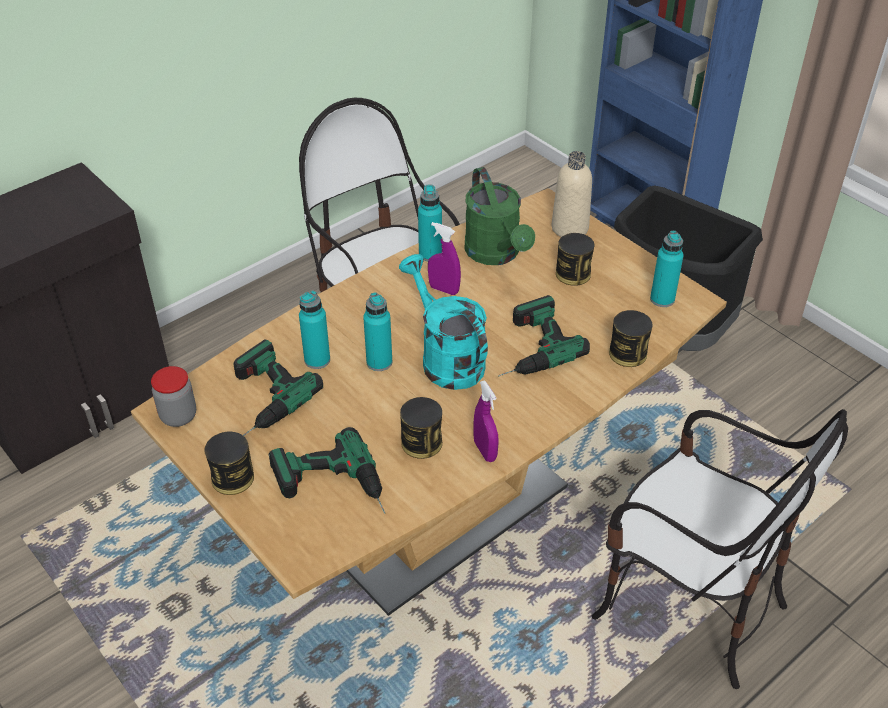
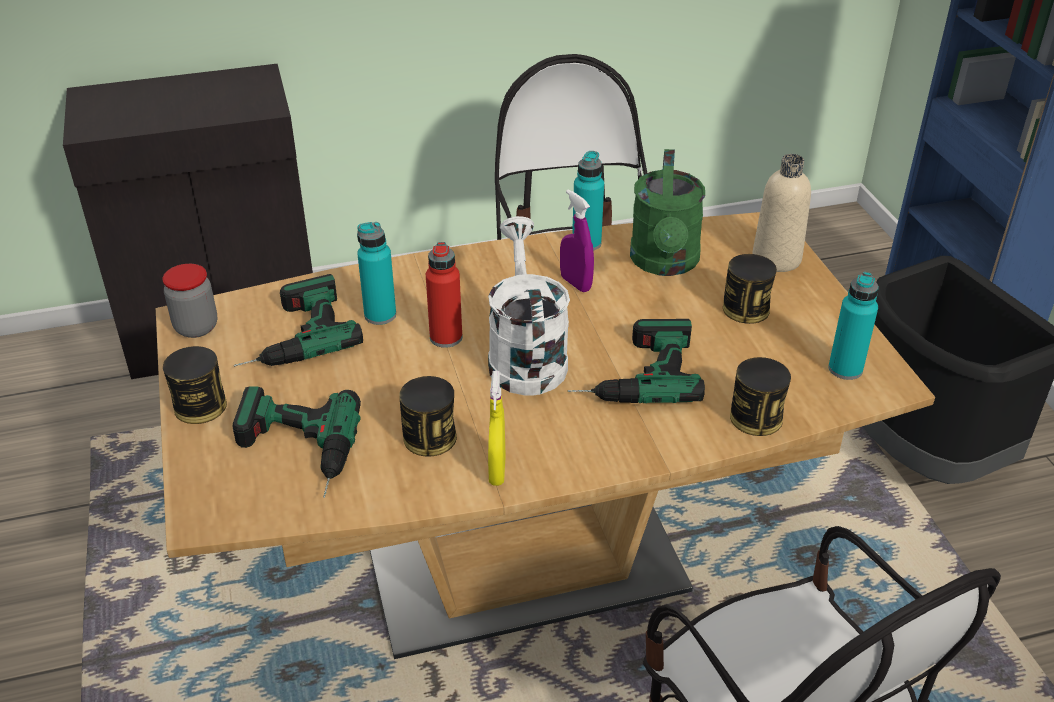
camera: 25 degrees right, 5 degrees down
(379, 362) = (446, 337): turquoise bottle -> red bottle
(446, 358) = (525, 356): turquoise watering can -> white watering can
(485, 451) = (497, 471): purple spray bottle -> yellow spray bottle

